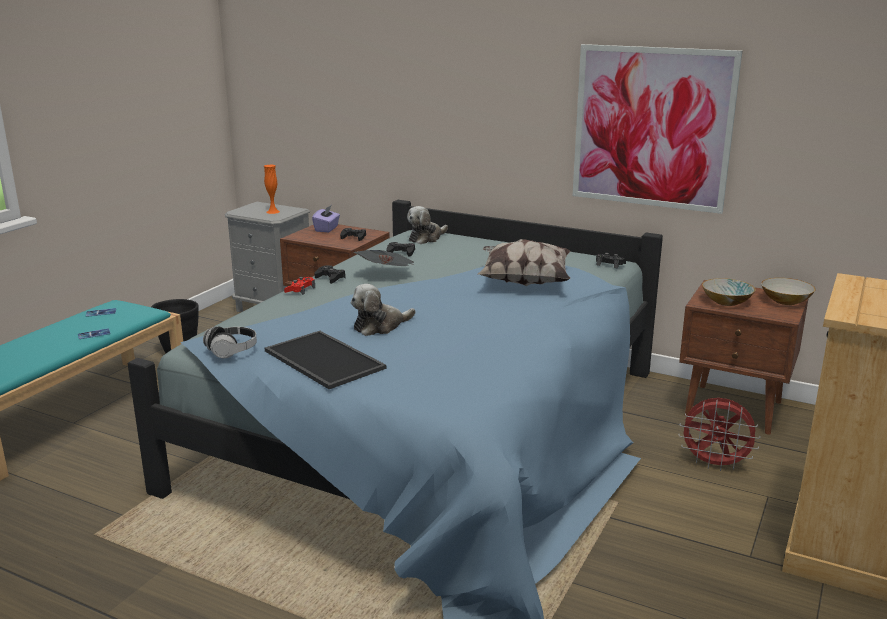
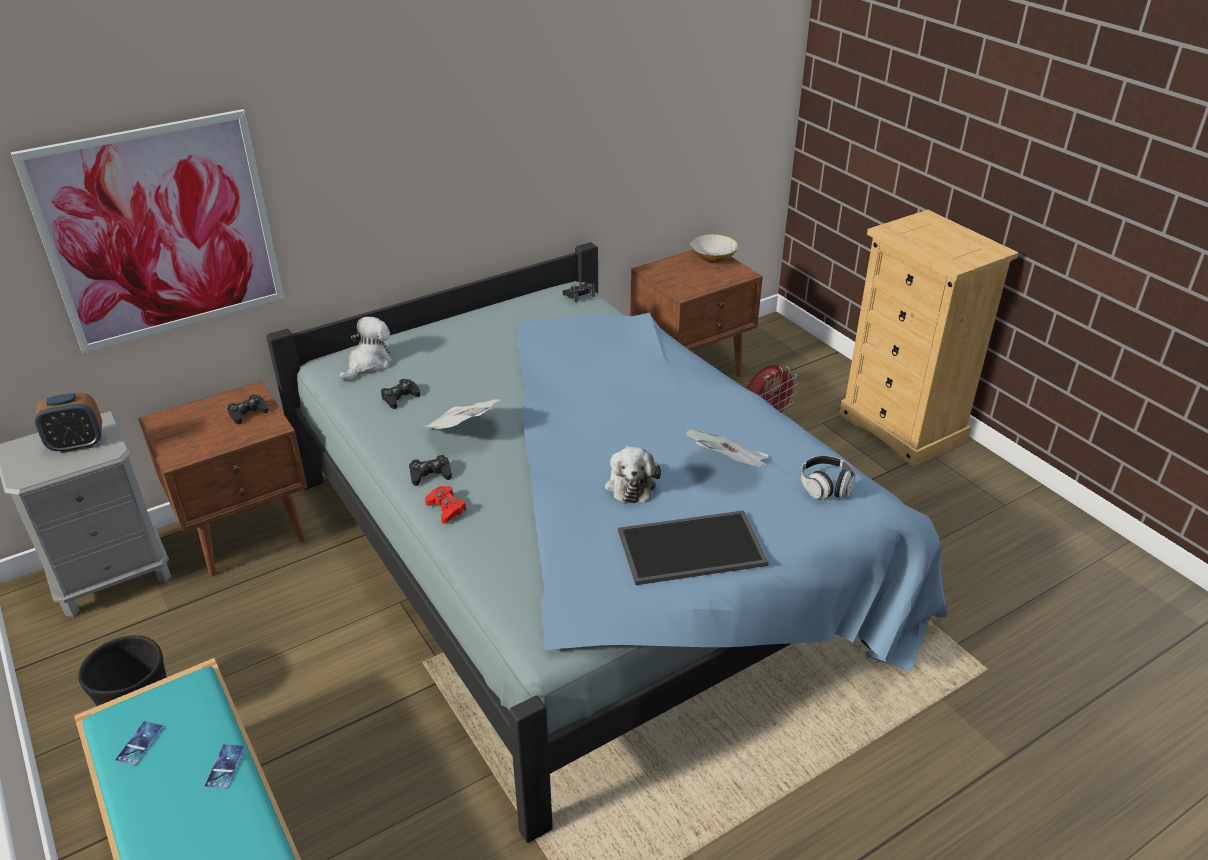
camera: 60 degrees left, 15 degrees up
(232, 351) = (614, 611): headphones -> headphones (826, 487)
(273, 212) = (77, 444): orange vase -> alarm clock
(327, 229) = (180, 423): purple tissue box -> none
(426, 238) = (368, 364): plush toy -> plush toy turned 135 degrees counterclockwise
(443, 352) = (729, 466): none -> newspaper
(524, 282) = (584, 357): pillow -> none
(652, 128) = (565, 136): picture -> picture (160, 231)
(727, 302) = (691, 282): bowl -> none

